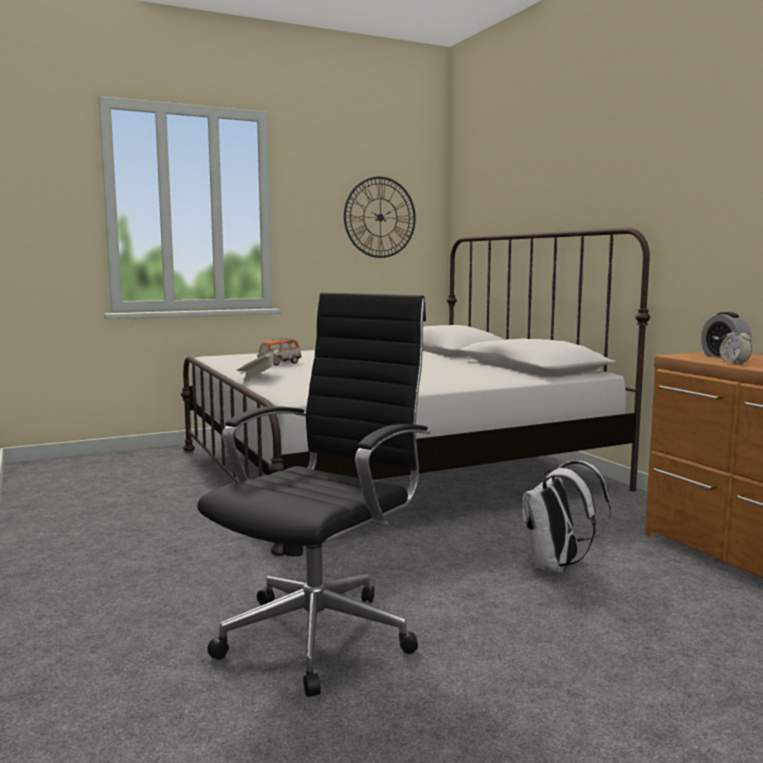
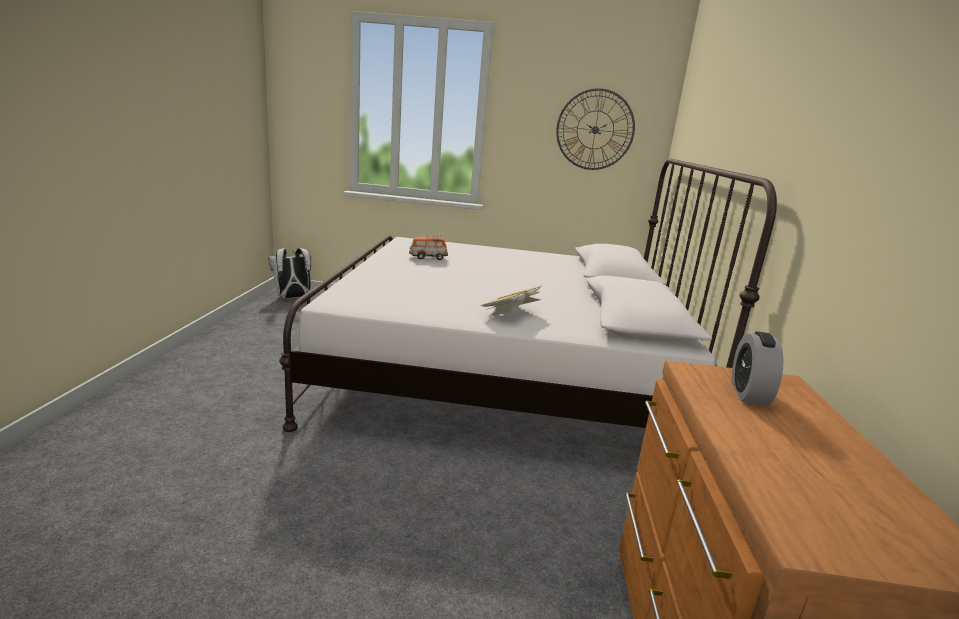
camera: 30 degrees right, 10 degrees up
(260, 377) = (373, 270): book -> book (511, 314)
(322, 633) = (185, 528): black office chair -> none
(556, 567) = (467, 552): white backpack -> white backpack (293, 298)
(734, 363) = (721, 414): alarm clock -> none

